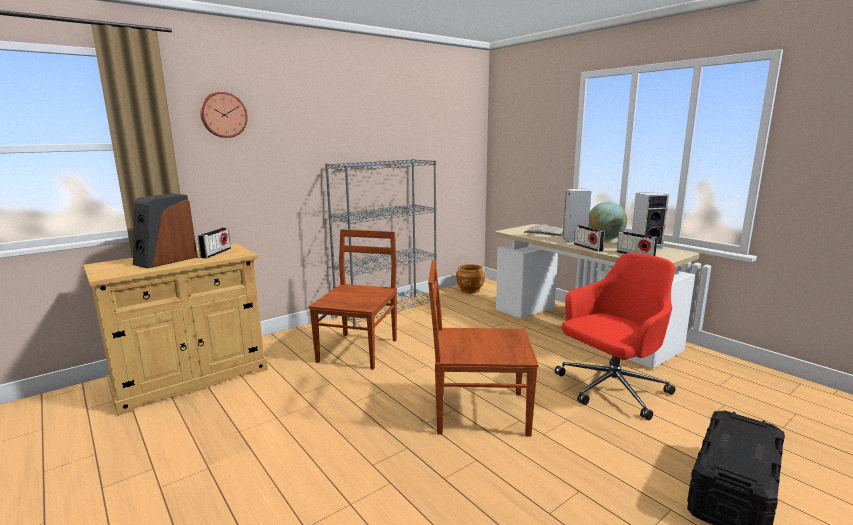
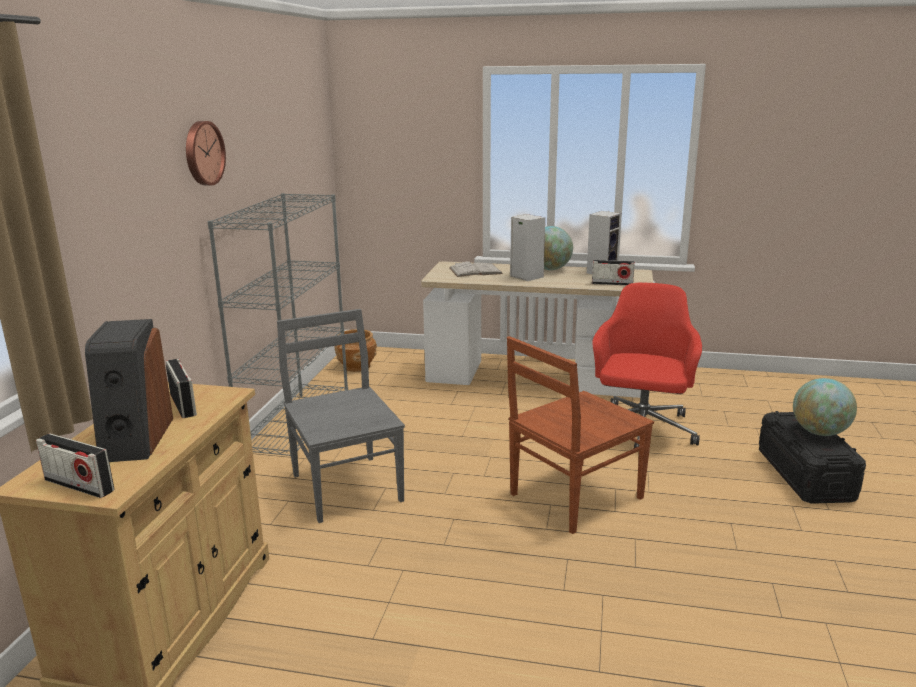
camera: 40 degrees left, 5 degrees up
(223, 115) = (92, 163): wall clock -> wall clock (202, 153)
(359, 349) = (346, 486): brown chair -> grey chair
(588, 247) = (557, 283): radio -> radio (79, 485)
(754, 447) = (819, 432): none -> globe

